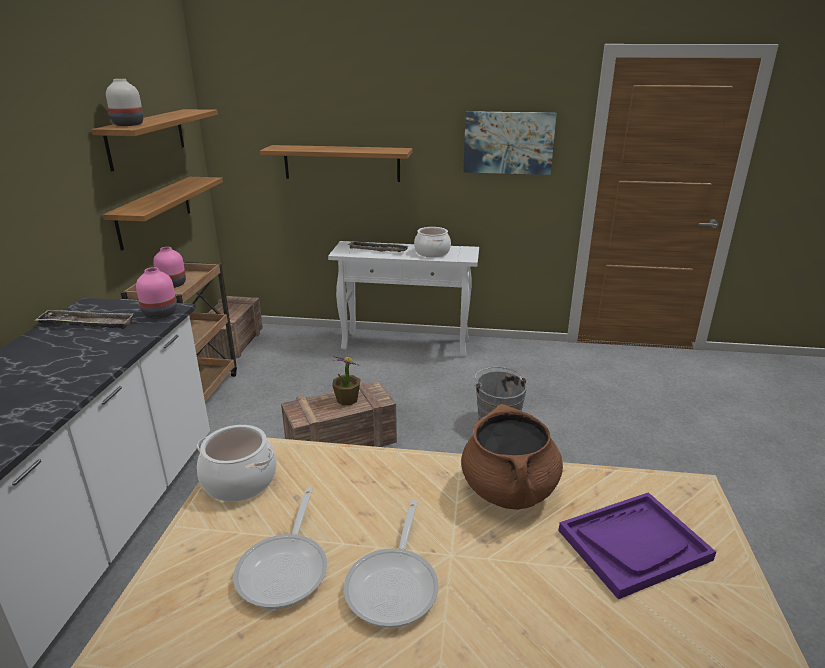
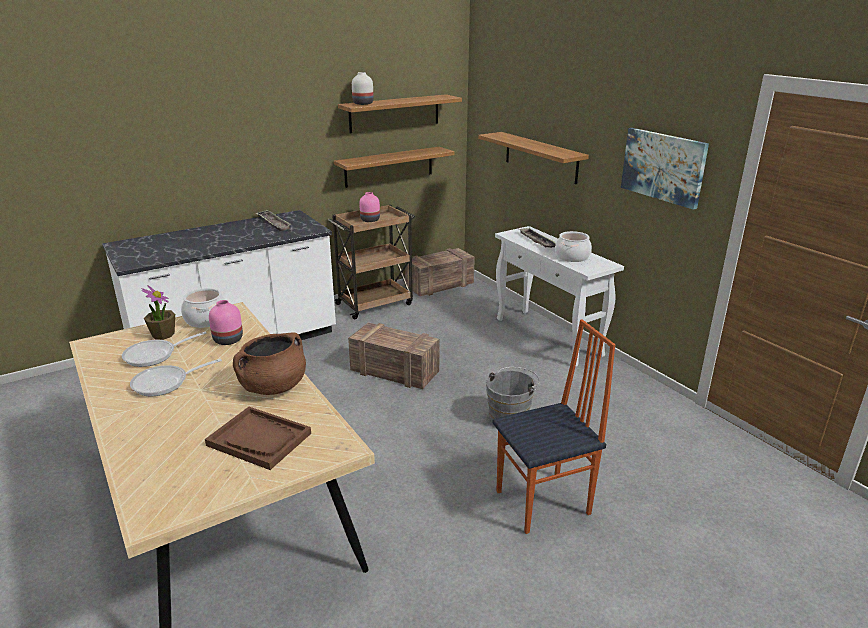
camera: 50 degrees right, 0 degrees up
(159, 314) = (306, 230): pink vase -> pink vase (227, 340)
(347, 400) = (401, 339): potted plant -> potted plant (163, 334)
(630, 465) = (544, 503): none -> chair
(633, 544) = (259, 439): purple tray -> brown tray

